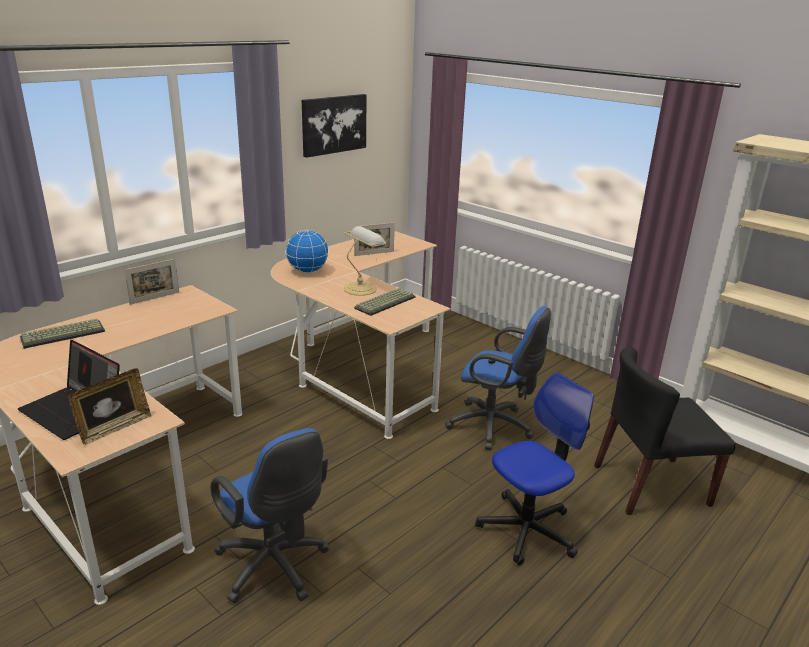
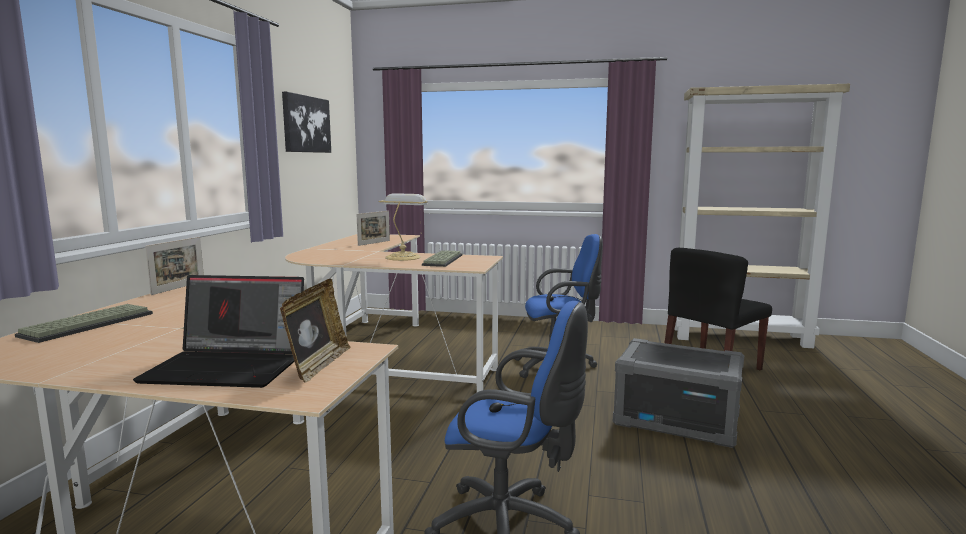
camera: 30 degrees left, 15 degrees down
(307, 271) = (329, 256): globe -> none
(527, 530) = (677, 419): office chair -> grey storage box

